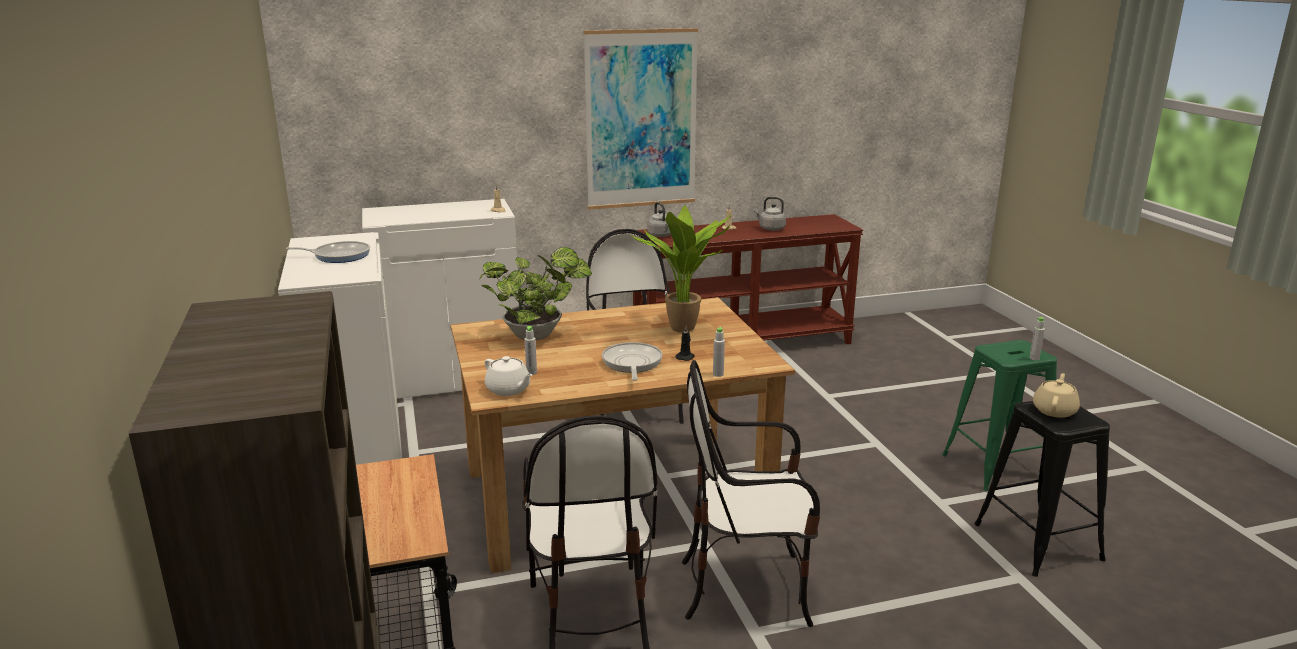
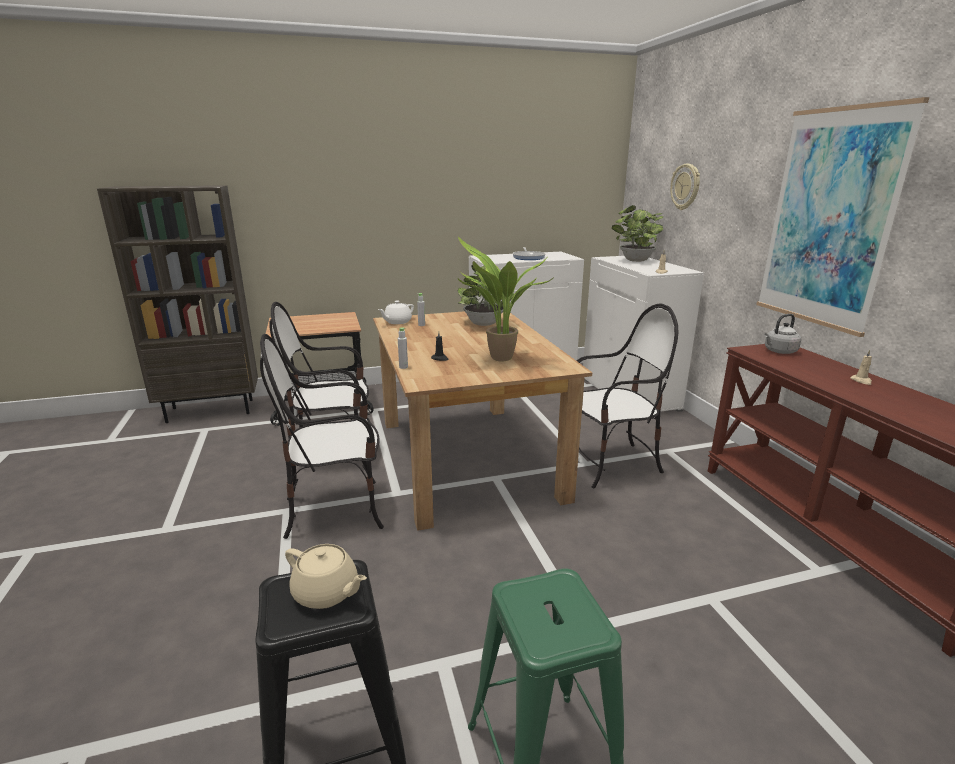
camera: 90 degrees right, 0 degrees up
(411, 213) = (635, 261): none -> potted plant
(434, 109) = (685, 187): none -> wall clock
(632, 364) = (430, 345): frying pan -> none
(747, 588) = (335, 509): chair -> chair turned 105 degrees counterclockwise
(770, 228) = (900, 404): grey kettle -> none
(1034, 358) = (524, 628): grey bottle -> none

